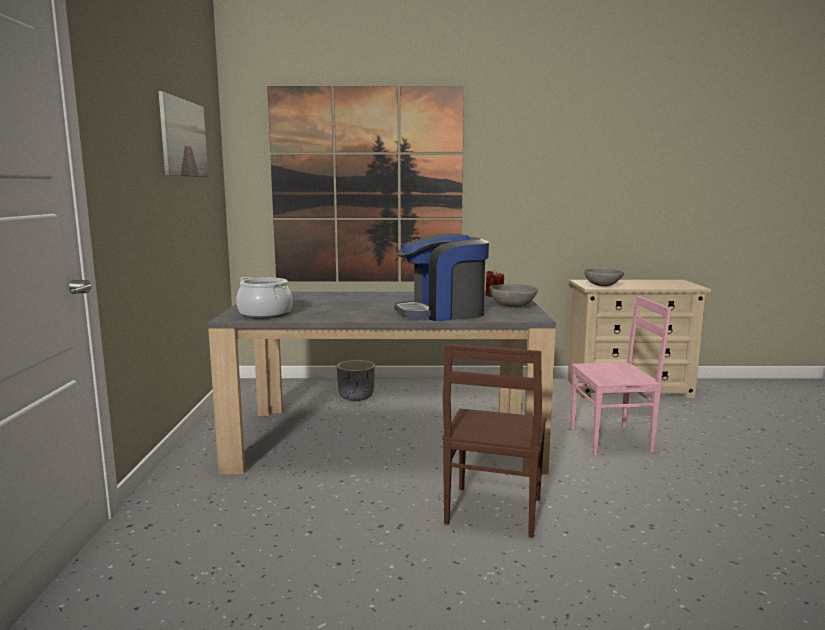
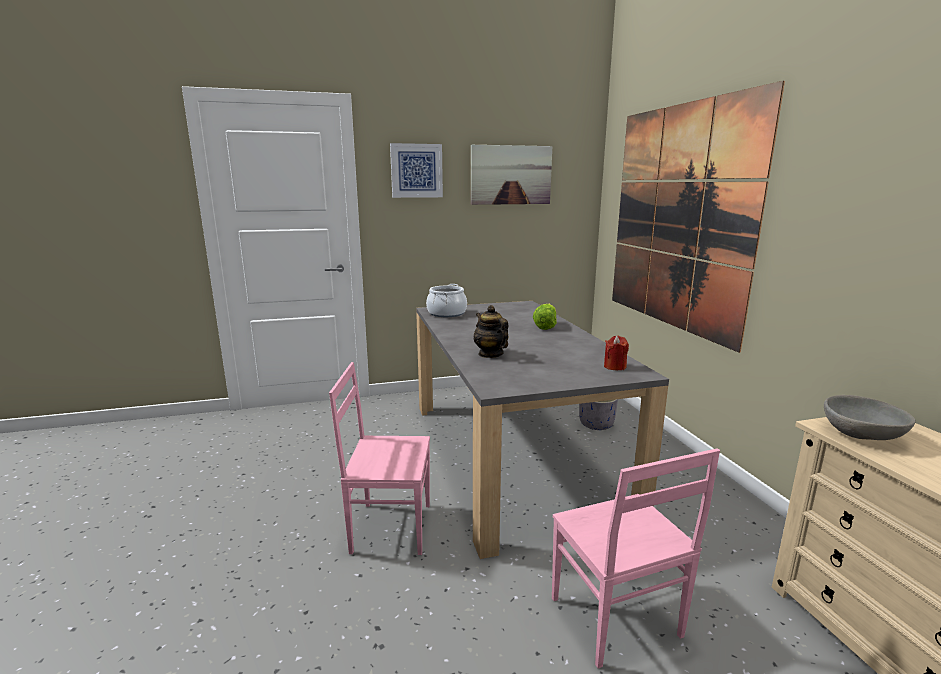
camera: 75 degrees right, 5 degrees up
(126, 120) = (416, 171): none -> picture
(367, 296) = (545, 326): none -> lettuce
(442, 313) = (490, 354): coffee machine -> teapot
(491, 511) = (390, 527): brown chair -> pink chair
(513, 306) = (554, 377): grey bowl -> none

